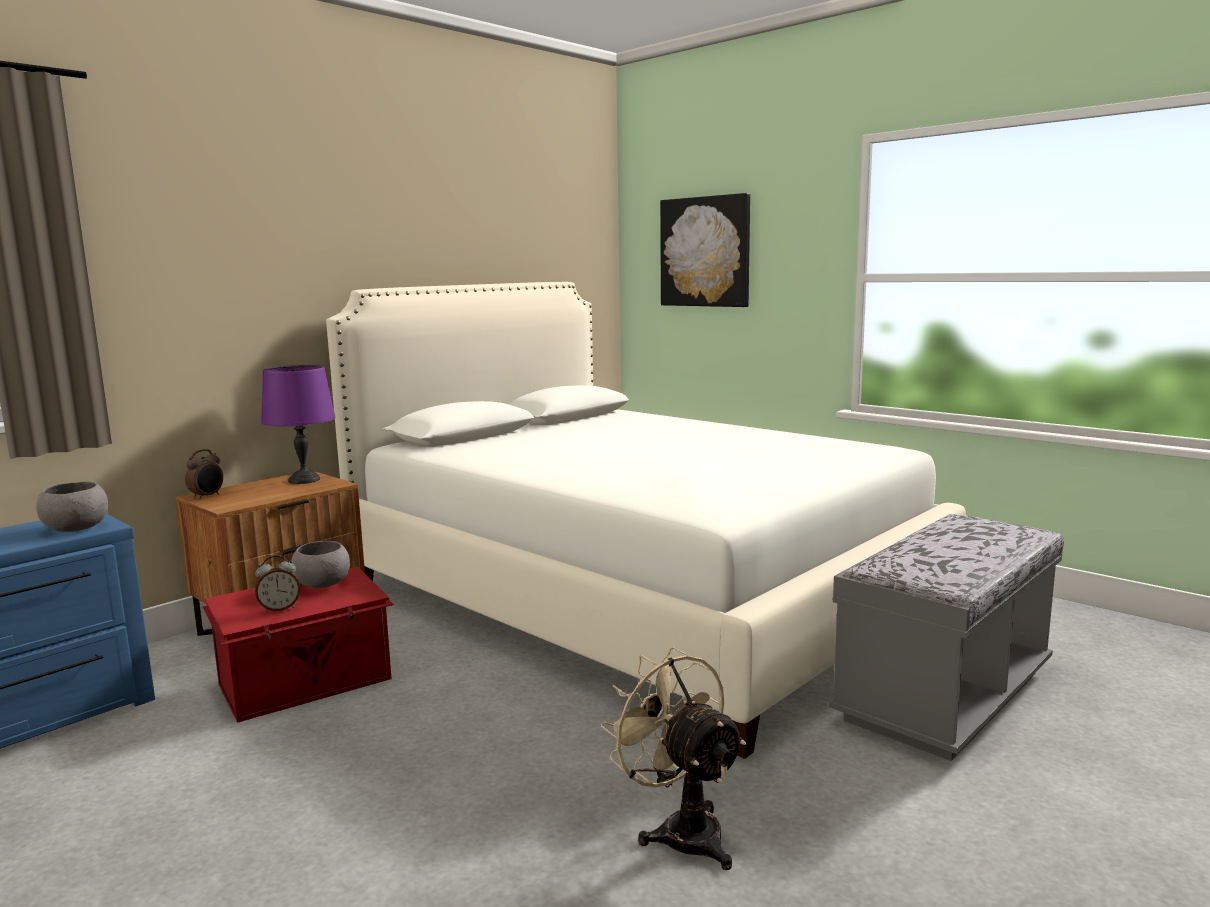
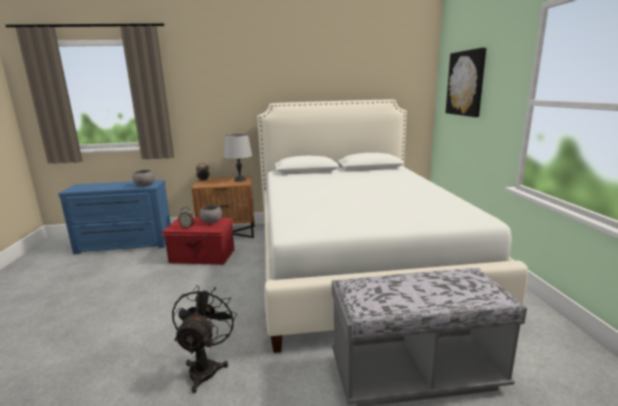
camera: 40 degrees right, 5 degrees up
(303, 480) = (240, 180): purple table lamp -> grey table lamp
(681, 830) = (206, 367): beige fan -> black fan

